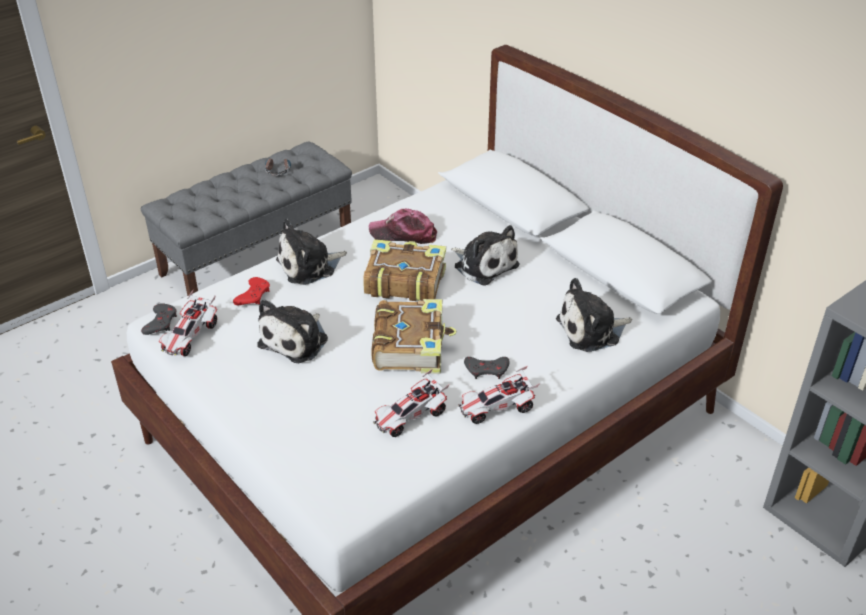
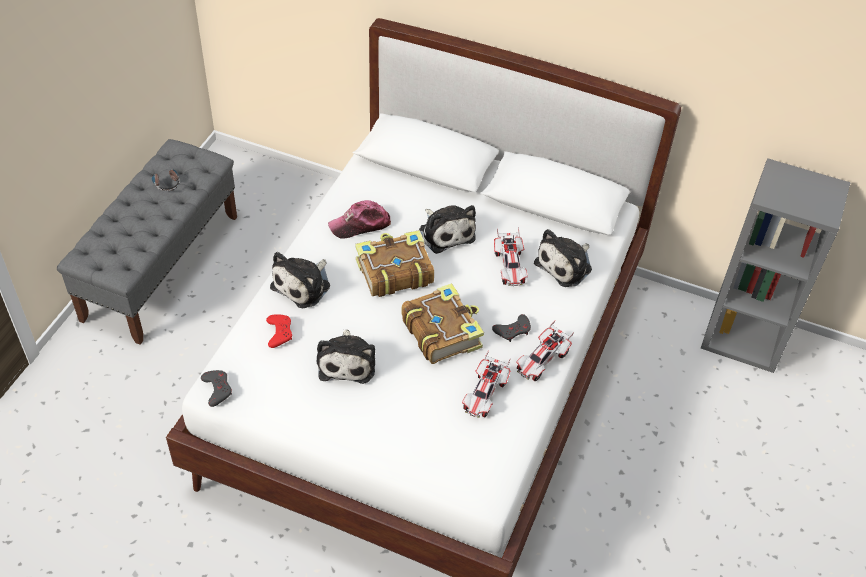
camera: 30 degrees left, 10 degrees up
(190, 337) = (256, 393): toy car -> toy car (510, 267)
(484, 265) = (446, 232): plush toy -> plush toy turned 45 degrees clockwise

